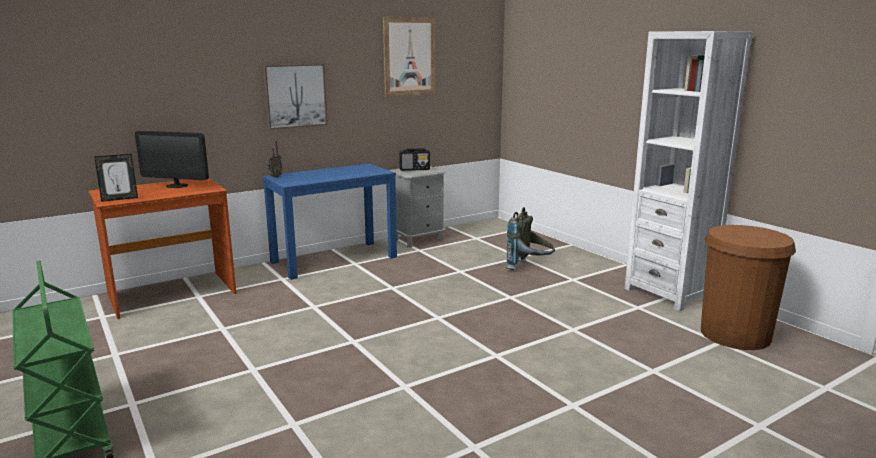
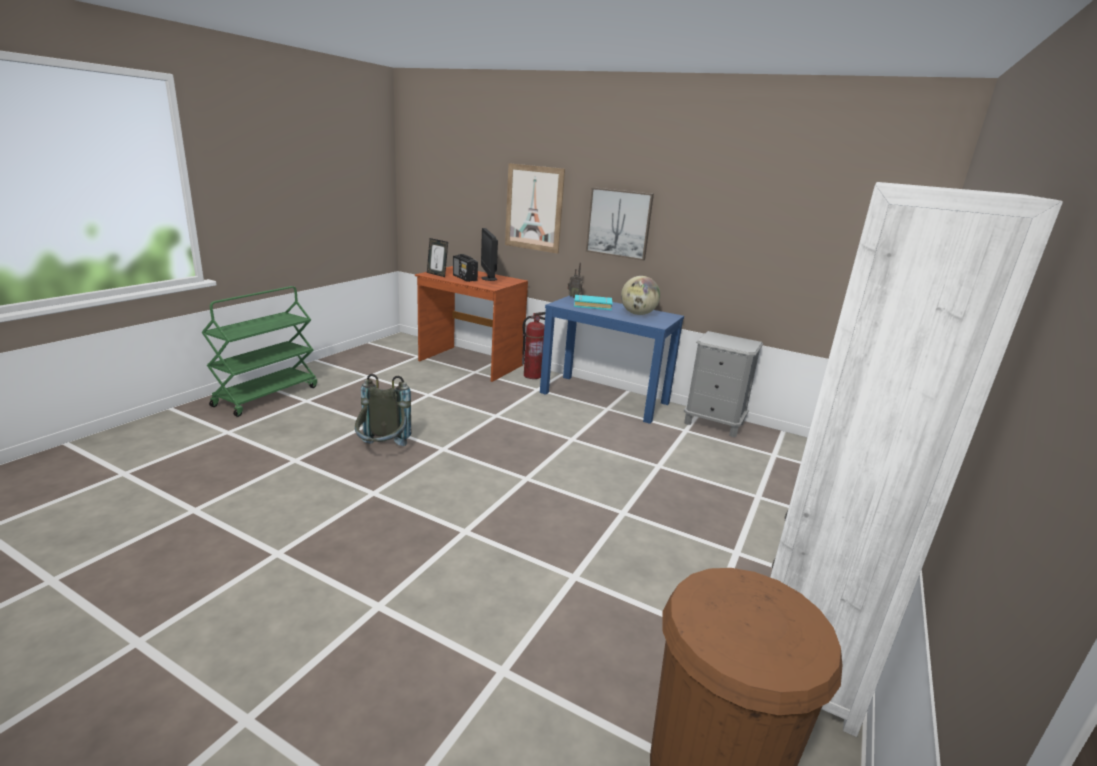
camera: 60 degrees right, 5 degrees up
(249, 274) = (532, 376): none -> fire extinguisher
(308, 176) = (592, 305): none -> turquoise book
(350, 171) = (638, 314): none -> globe
(409, 57) = (770, 200): picture -> picture (534, 208)
(415, 169) = (729, 340): radio -> radio (465, 278)
(530, 268) = (729, 511): grey backpack -> grey backpack (382, 451)

